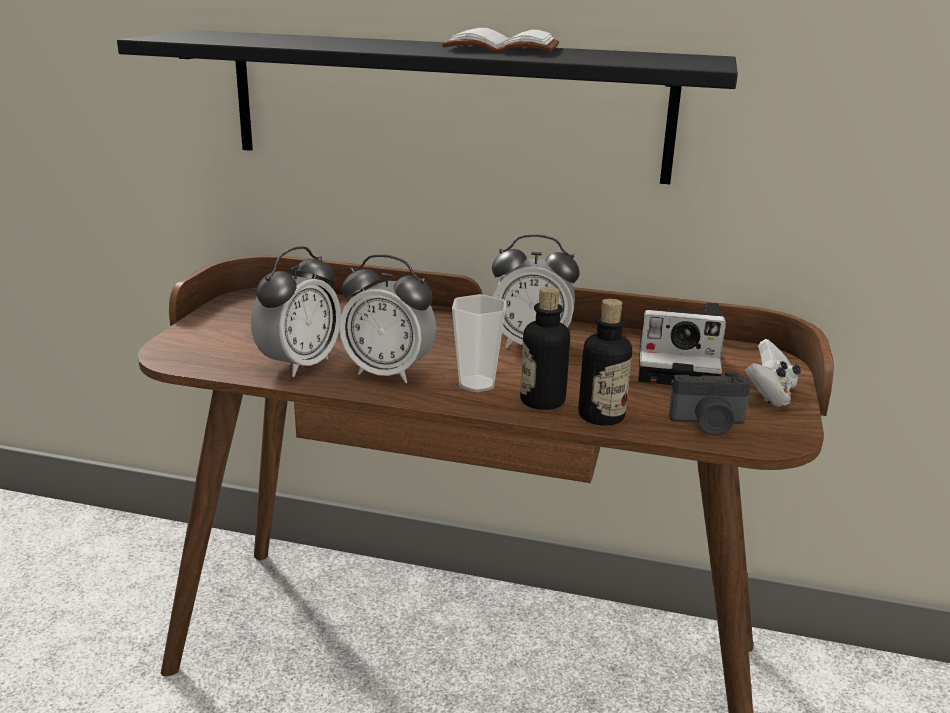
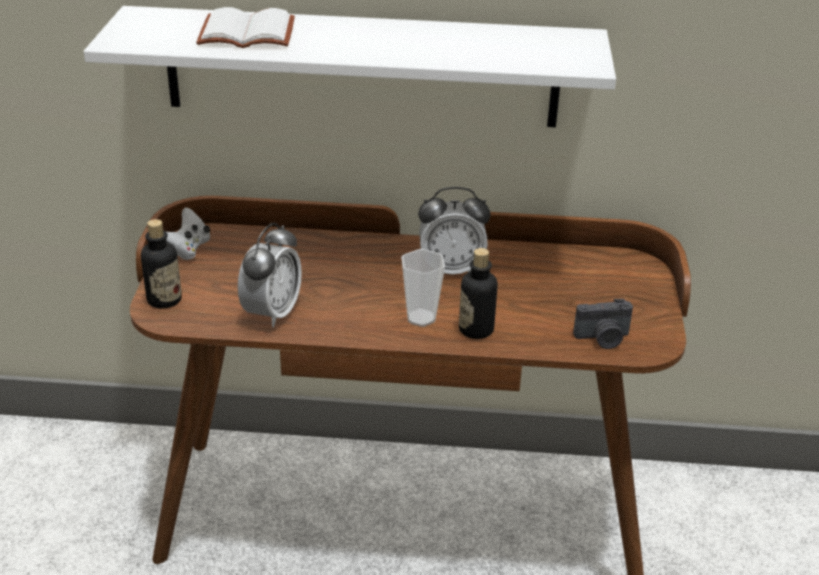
camera: 10 degrees left, 10 degrees up
(388, 373) = (347, 314): alarm clock -> none
(446, 105) = (361, 67): black shelf -> white shelf
(500, 49) = (417, 37): white book -> white book (245, 34)
(601, 416) = (523, 339): bottle -> bottle (164, 300)
(681, 365) = (574, 280): camera -> none
(769, 394) = (644, 303): white game controller -> white game controller (188, 249)

